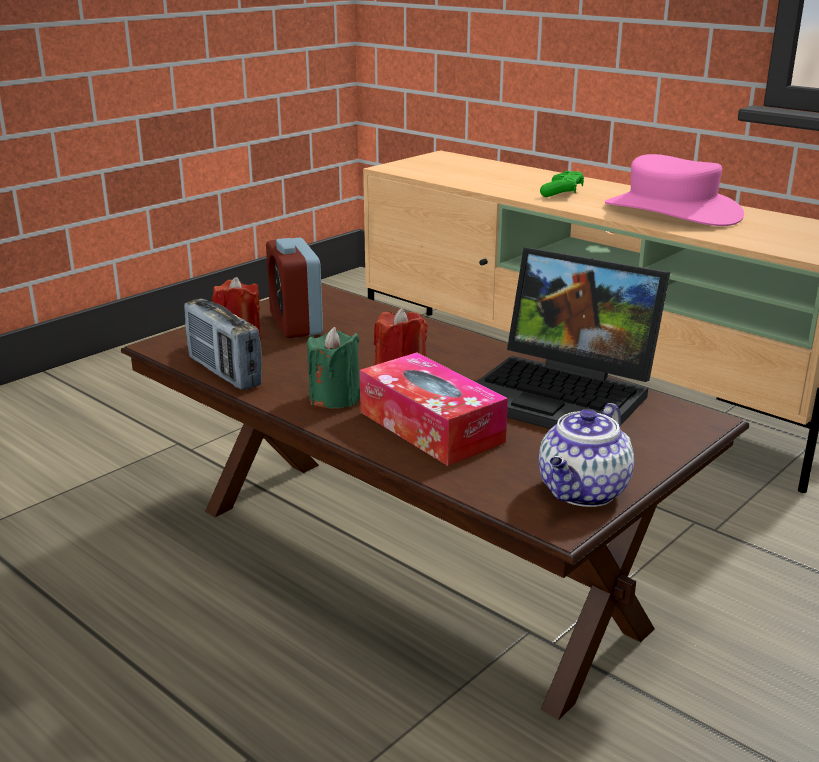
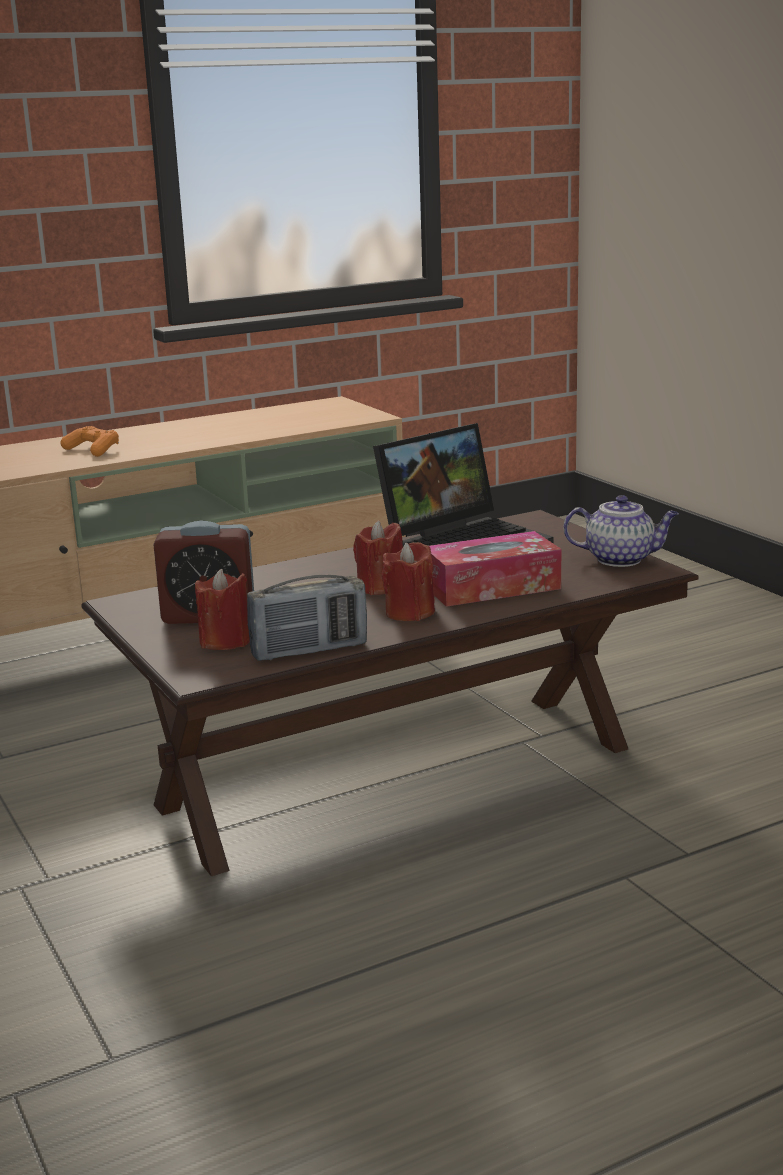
camera: 70 degrees left, 5 degrees down
(335, 398) = (410, 613): green candle -> red candle
(562, 192) = (92, 450): green game controller -> orange game controller
(583, 492) = (621, 559): teapot -> teapot turned 45 degrees counterclockwise
(671, 211) = (208, 430): pink hat -> none

